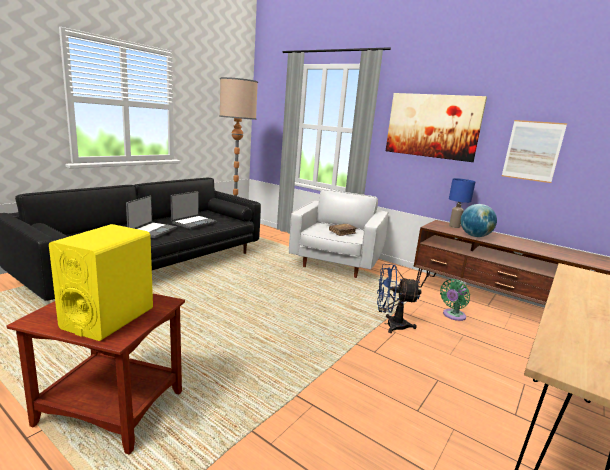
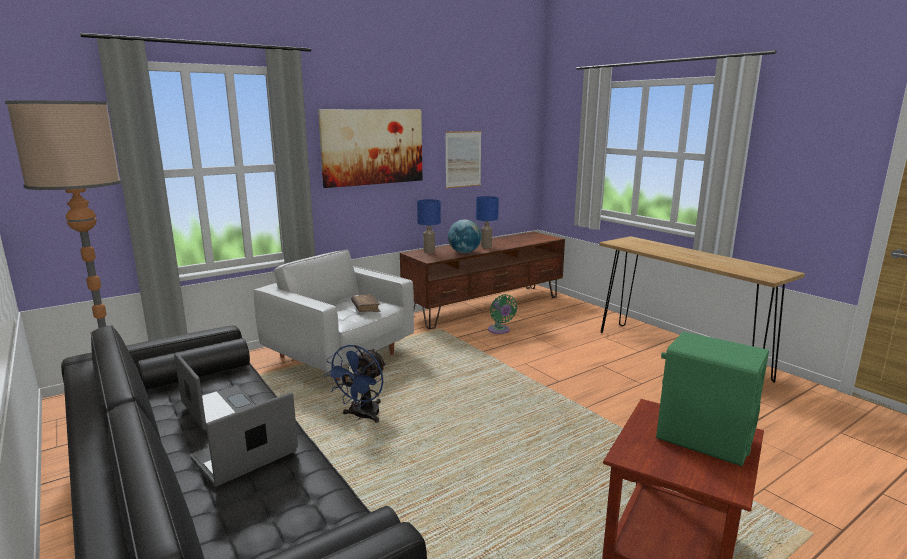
camera: 70 degrees left, 0 degrees up
(109, 318) = (703, 439): yellow speaker -> green speaker
(152, 231) = (245, 456): laptop -> laptop turned 75 degrees counterclockwise
(390, 325) = (511, 362): blue fan -> blue fan (362, 416)
(512, 243) = (486, 247): none -> blue table lamp

